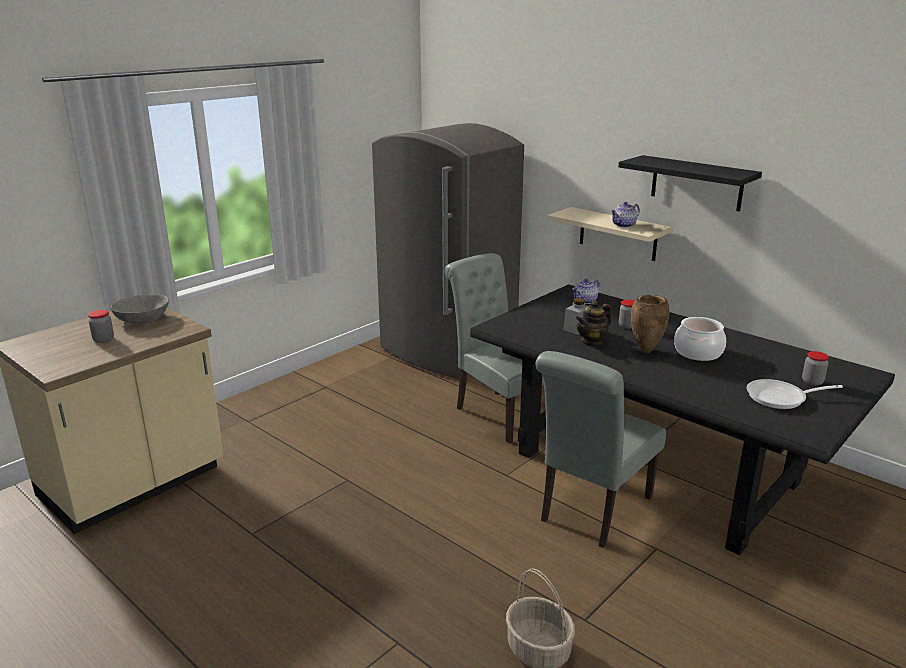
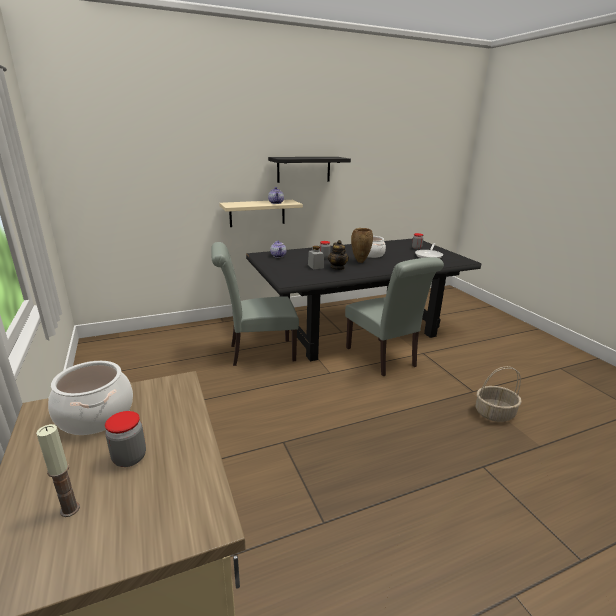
camera: 65 degrees left, 0 degrees up
(62, 340) = (70, 509): none -> candle
(142, 319) = (96, 415): grey bowl -> cooking pot
(447, 352) = (150, 346): grey fridge -> none

